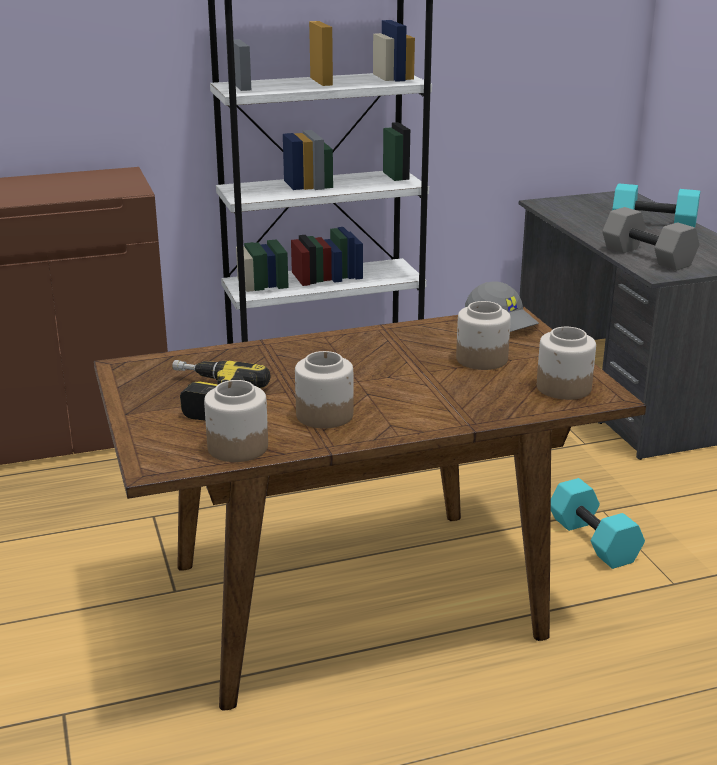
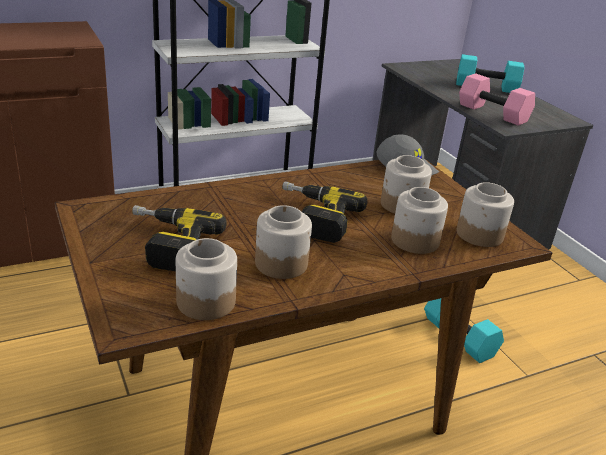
camera: 10 degrees left, 5 degrees up
(373, 373) = (313, 217): none -> power drill
(482, 394) = (414, 241): none -> jar
(649, 256) = (494, 113): grey dumbbell -> pink dumbbell

